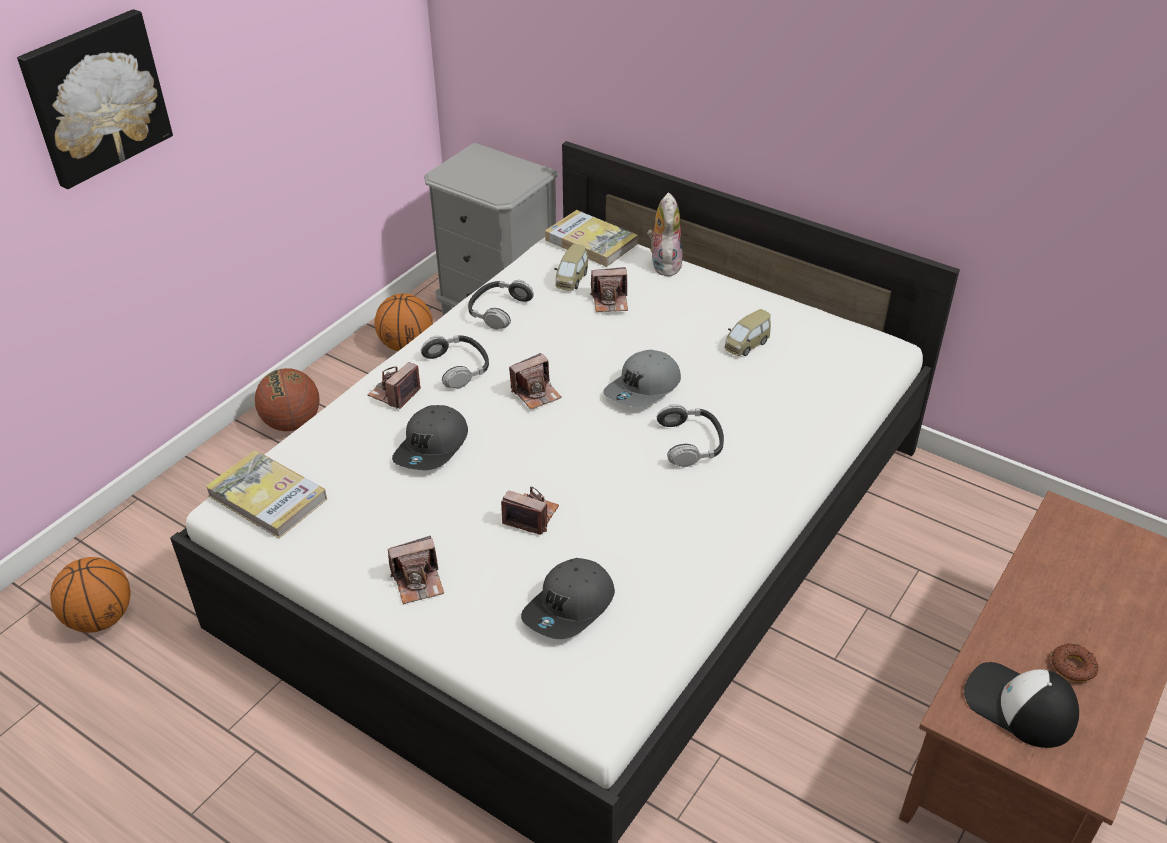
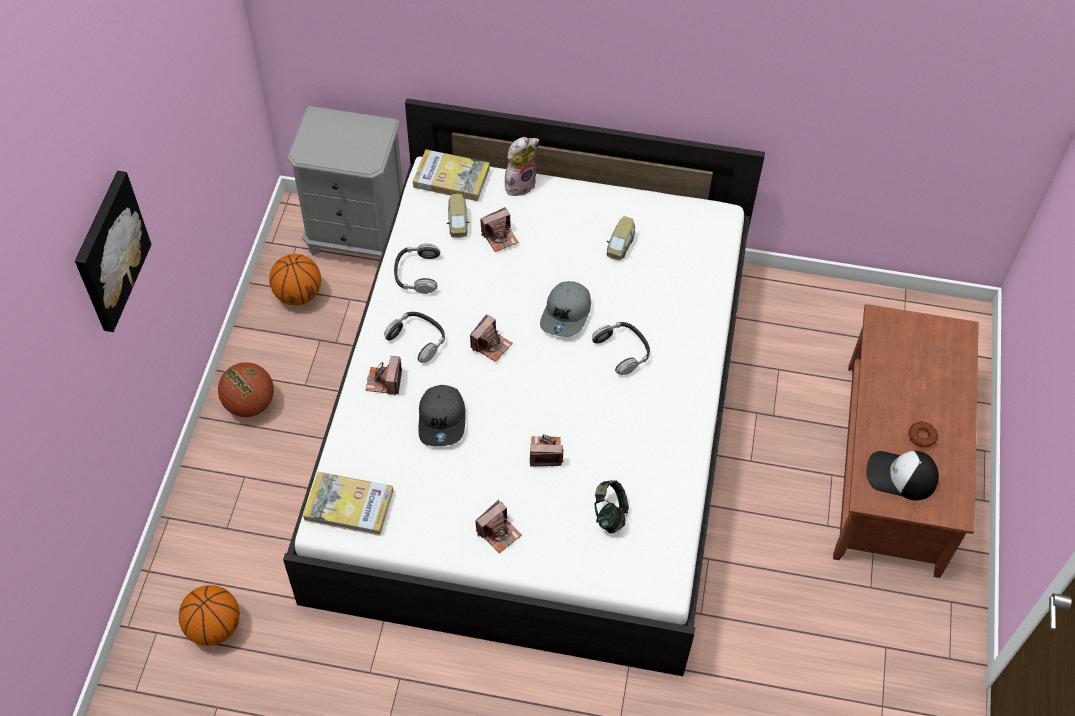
camera: 25 degrees left, 15 degrees up
(570, 608) = (610, 514): grey cap -> headphones
(663, 264) = (520, 183): plush toy -> plush toy turned 75 degrees clockwise

